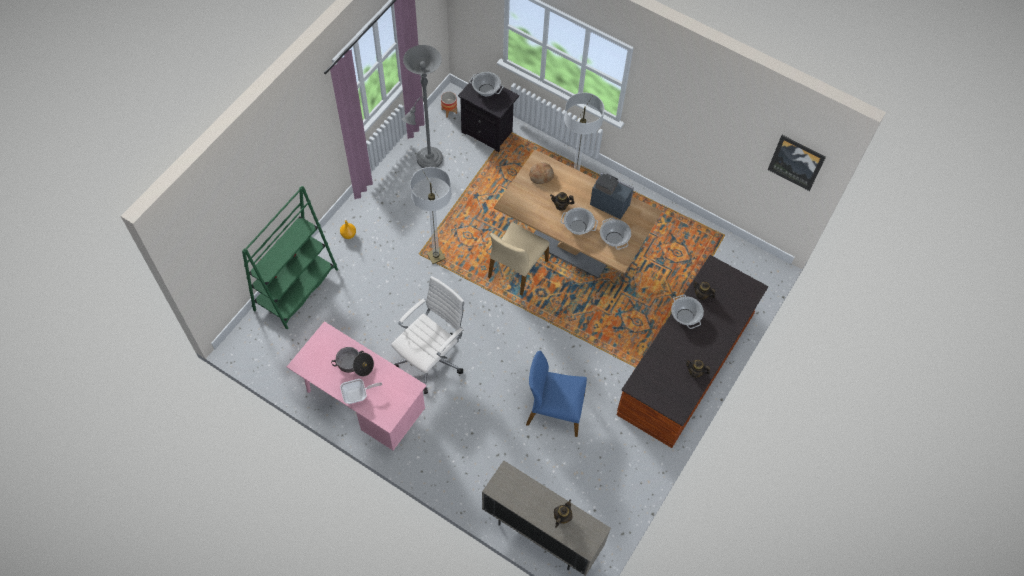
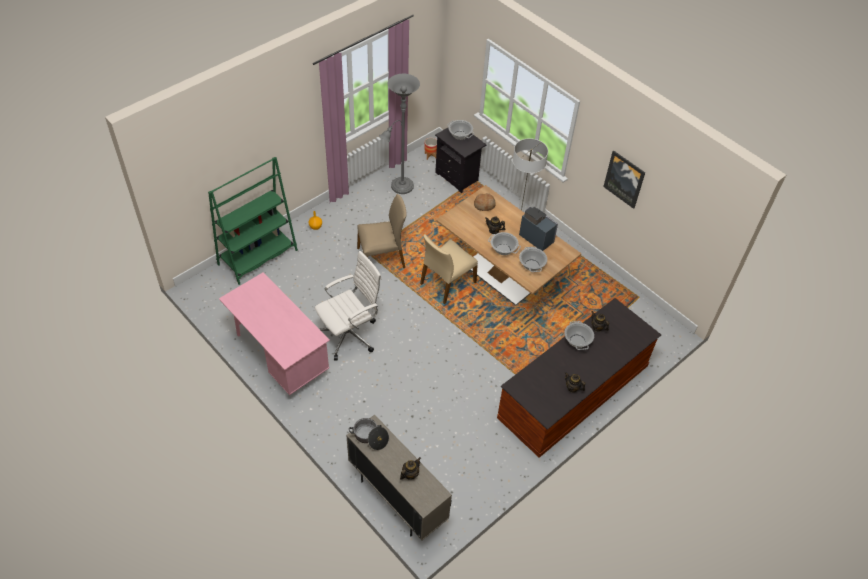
camera: 15 degrees right, 10 degrees down
(354, 365) = (275, 310): cooking pot -> cooking pot (370, 437)
(357, 395) = (269, 333): frying pan -> none
(436, 256) = (382, 258): floor lamp -> beige chair
(554, 410) = (442, 400): blue chair -> none
(796, 162) = (704, 222): picture -> picture (624, 179)

